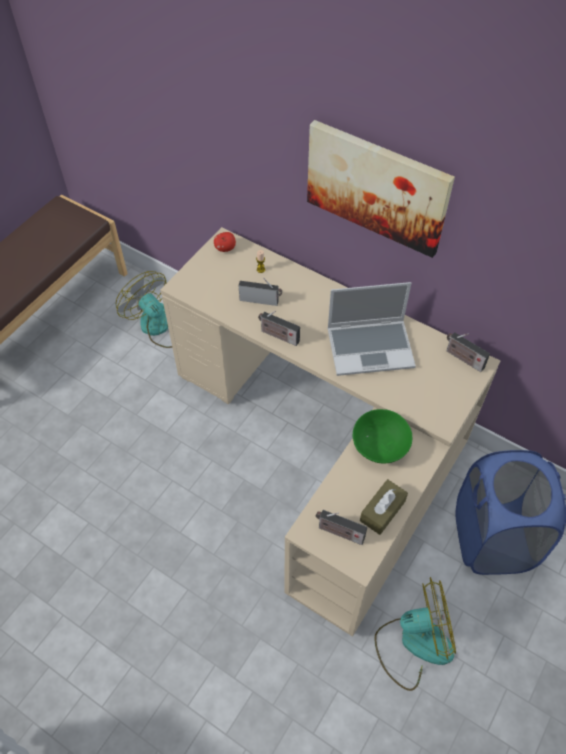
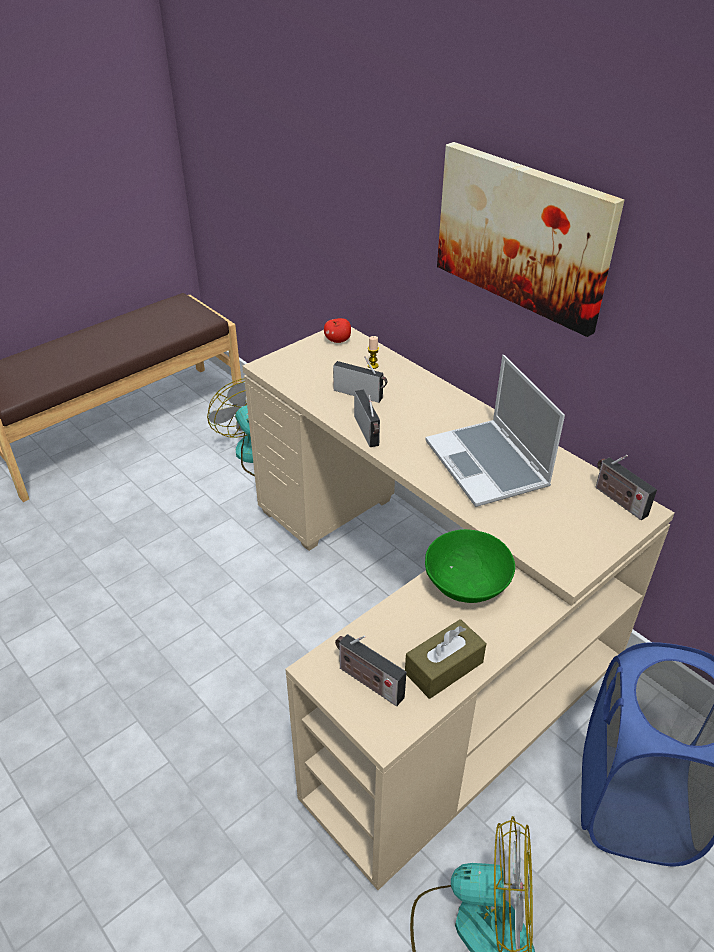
camera: 15 degrees right, 15 degrees down
(278, 336) = (368, 432): radio -> radio turned 150 degrees counterclockwise
(371, 347) = (488, 465): laptop -> laptop turned 60 degrees clockwise

